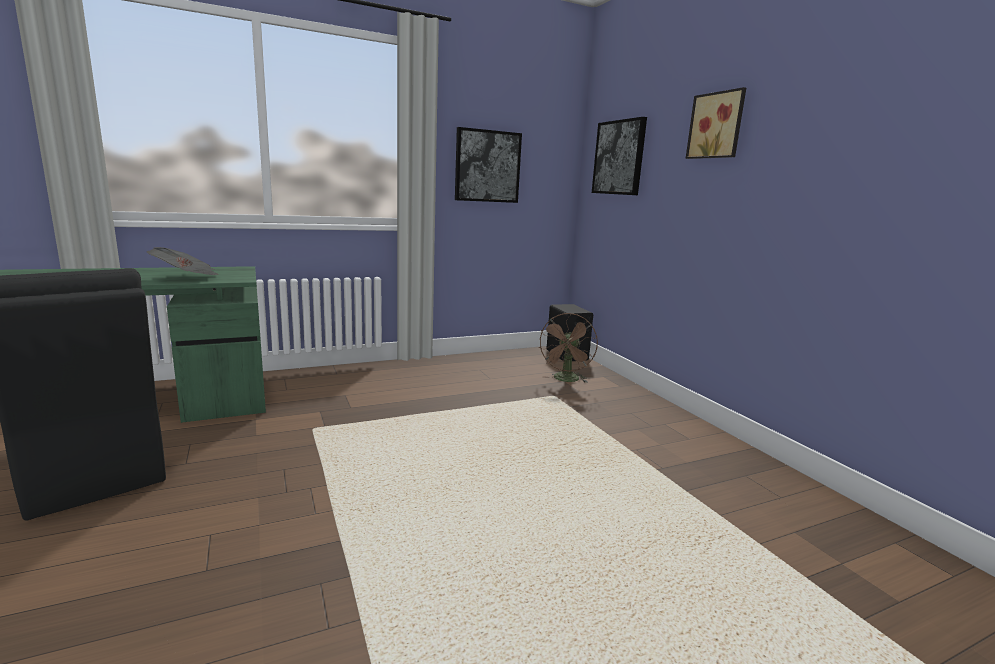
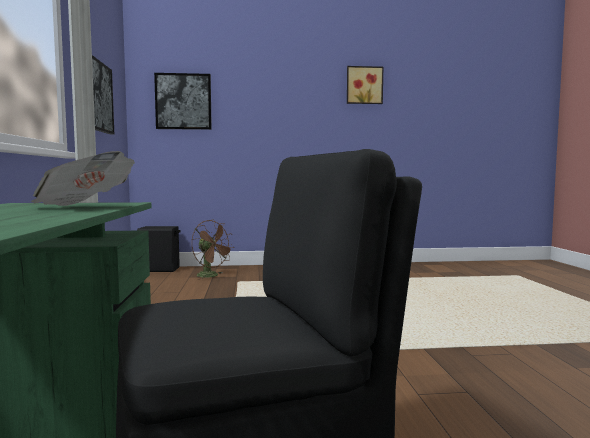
camera: 70 degrees left, 10 degrees down
(717, 125) = (276, 87): picture -> picture (364, 85)

